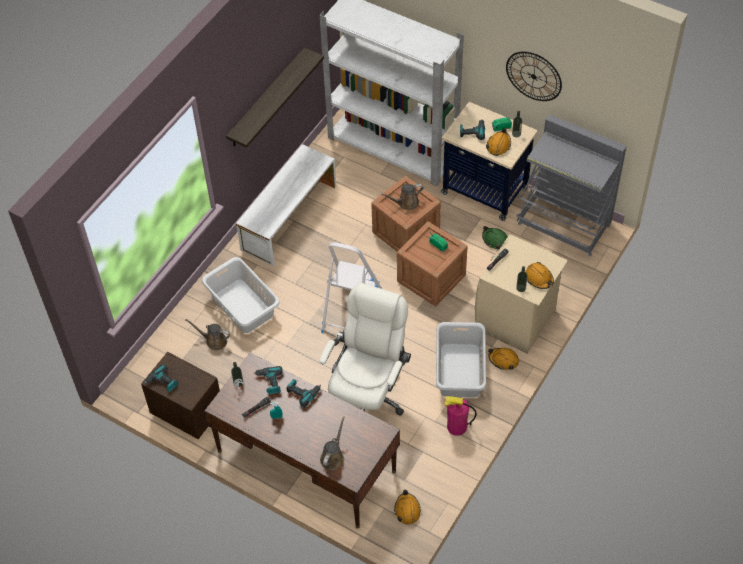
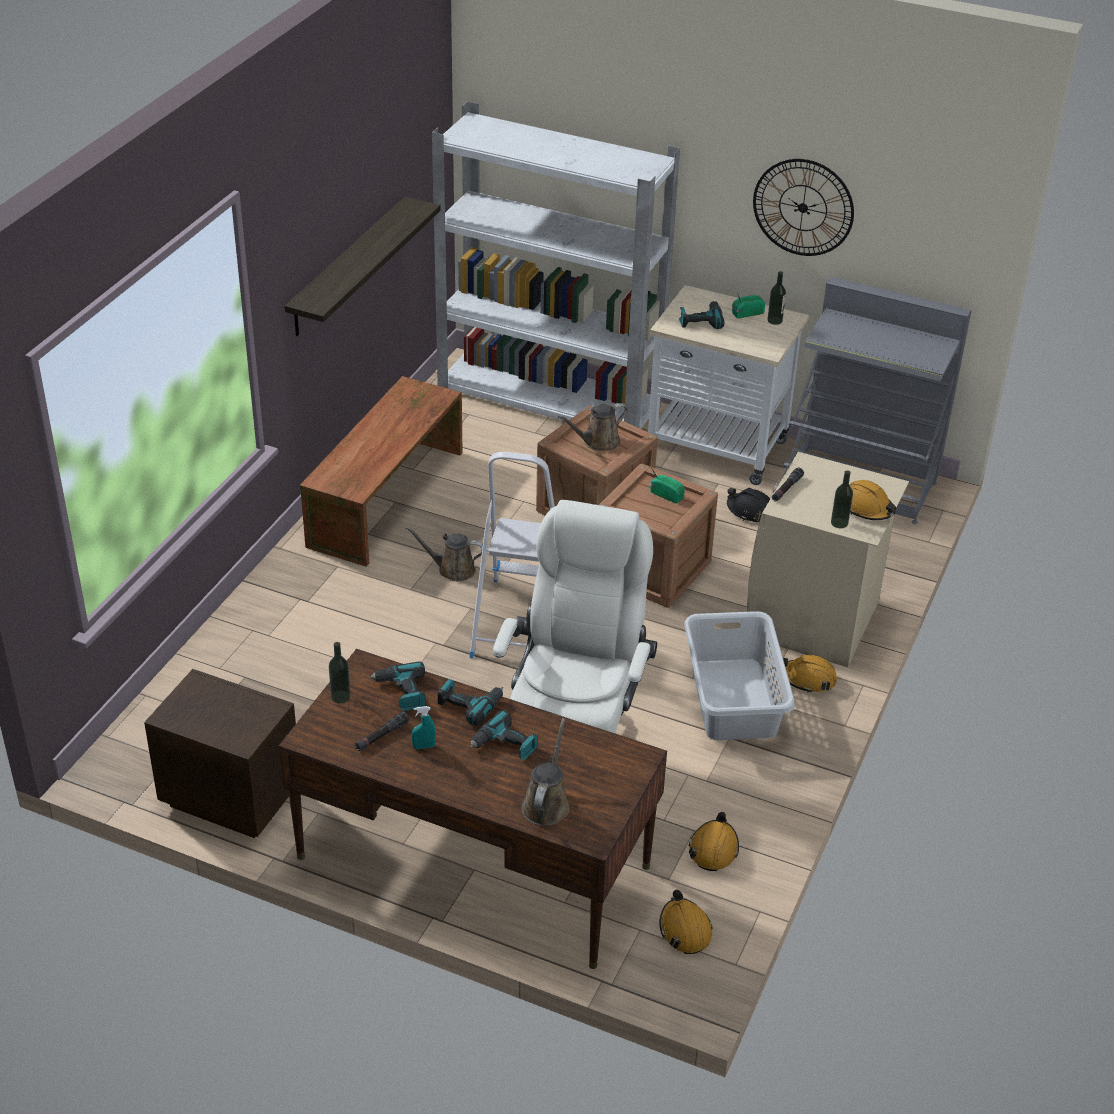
camera: 10 degrees left, 15 degrees down
(162, 382) = (186, 717): power drill -> power drill (504, 746)
(214, 341) = (271, 682): brown watering can -> brown watering can (452, 569)
(242, 306) = (319, 628): white laundry basket -> none
(288, 216) = (385, 497): white bench -> brown bench
(457, 426) = (748, 786): fire extinguisher -> none
(485, 192) = (717, 449): blue cart -> white cart
(495, 240) = (750, 511): green hard hat -> black hard hat
(498, 145) = (749, 335): orange hard hat -> orange hard hat (713, 849)

